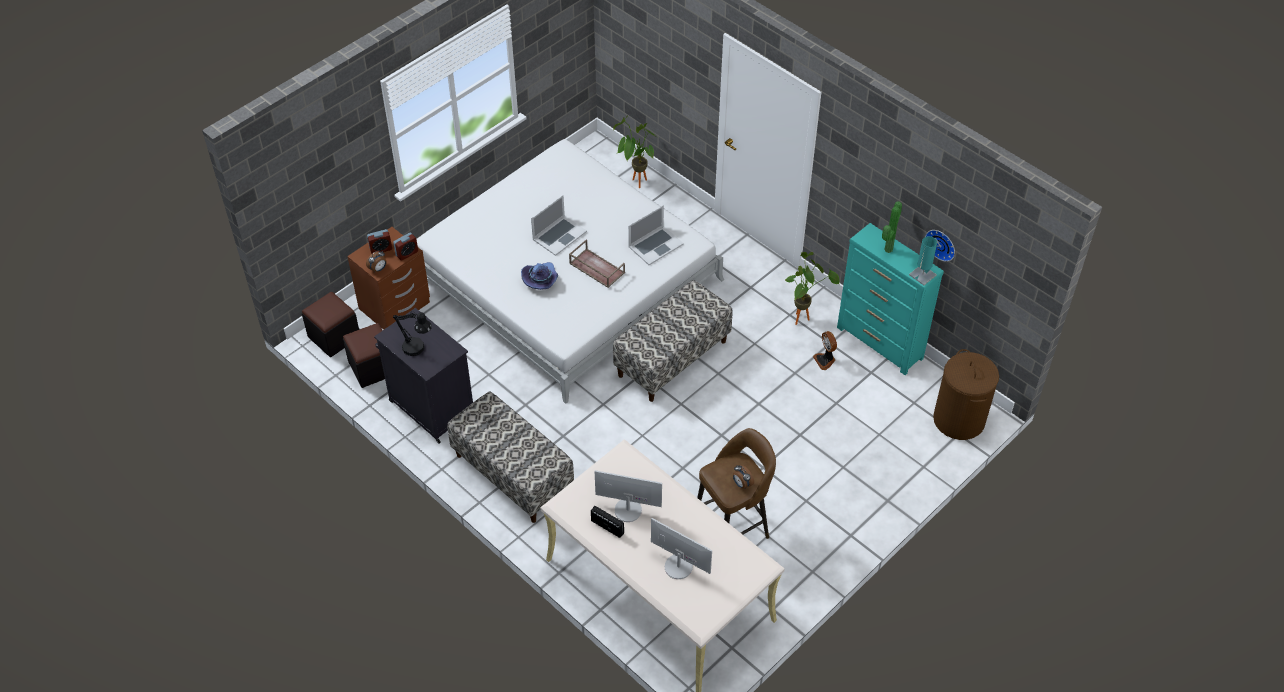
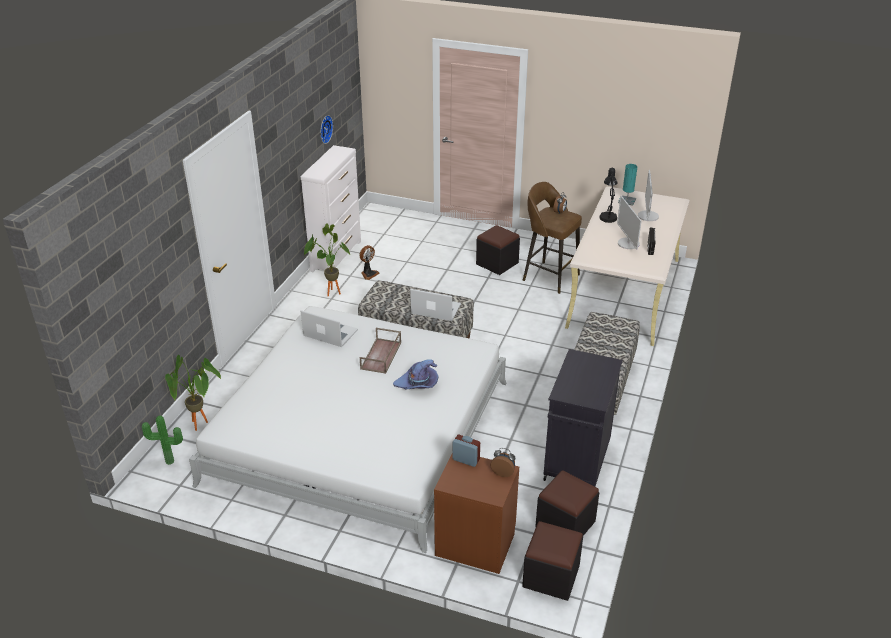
camera: 115 degrees left, 15 degrees down
(381, 249) = (473, 483): alarm clock -> none
(417, 349) = (594, 377): black table lamp -> black table lamp (607, 216)
(559, 235) = (352, 391): laptop -> laptop (435, 309)
(789, 489) = (497, 263): none -> black ottoman
(880, 343) = (336, 256): turquoise dresser -> white dresser
(886, 249) = (326, 165): potted plant -> potted plant (169, 463)
(922, 275) = (343, 150): turquoise table lamp -> turquoise table lamp (627, 201)
(959, 420) = (386, 216): brown laundry basket -> none

